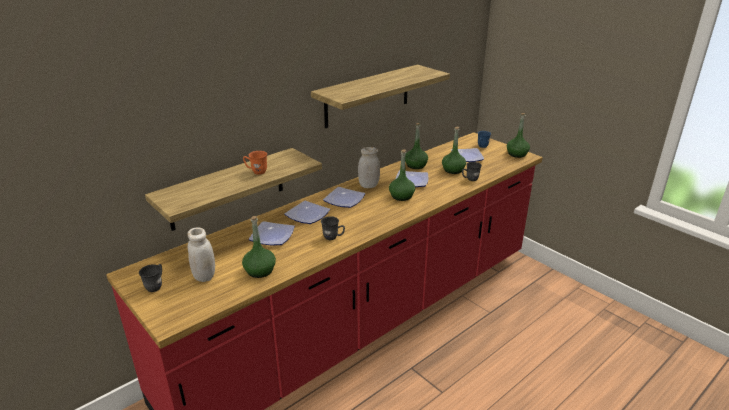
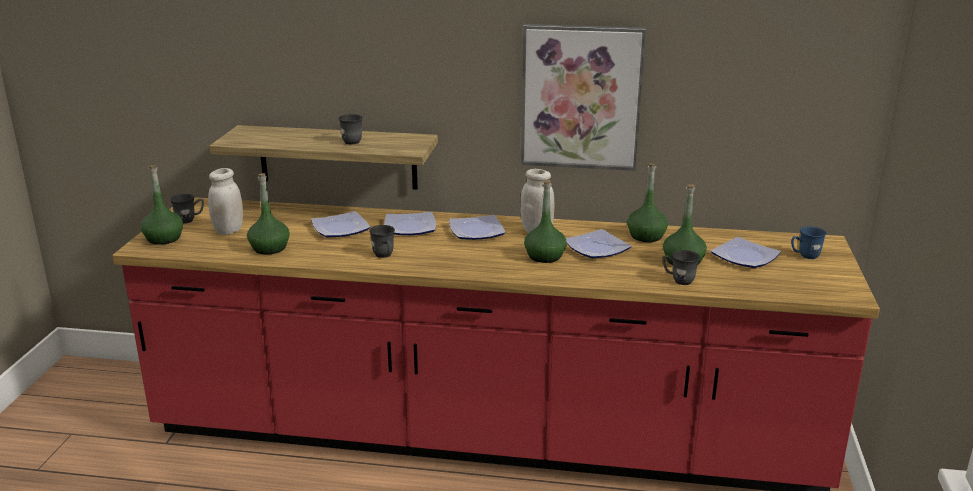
camera: 50 degrees right, 5 degrees down
(256, 171) = (350, 141): orange mug -> grey mug
(367, 96) = (581, 97): shelf -> picture
(516, 154) = (839, 286): green bottle -> green bottle (164, 238)

